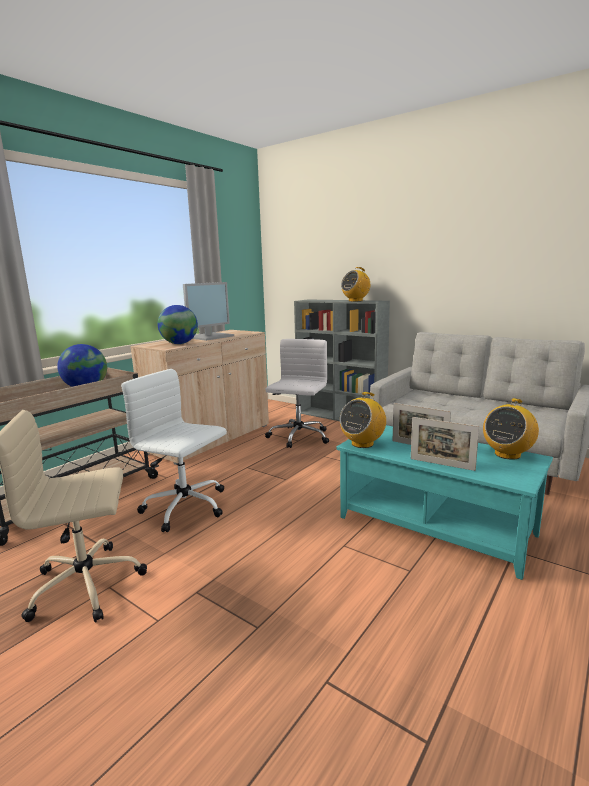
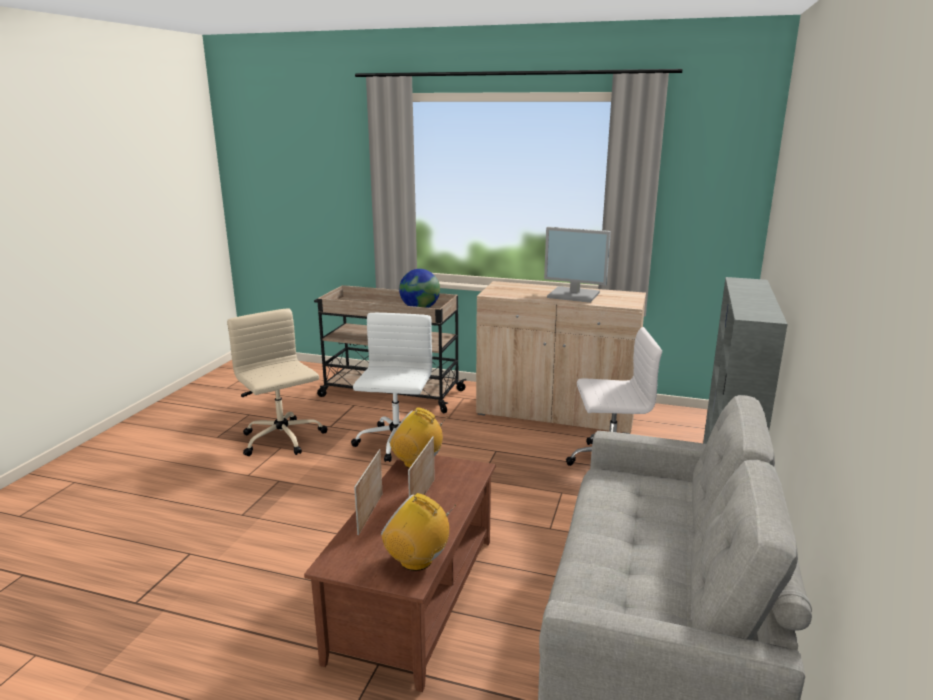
camera: 70 degrees right, 5 degrees up
(179, 343) = (516, 293): globe -> none
(355, 301) = (750, 306): radio -> none
(436, 525) = (416, 597): turquoise coffee table -> brown coffee table

